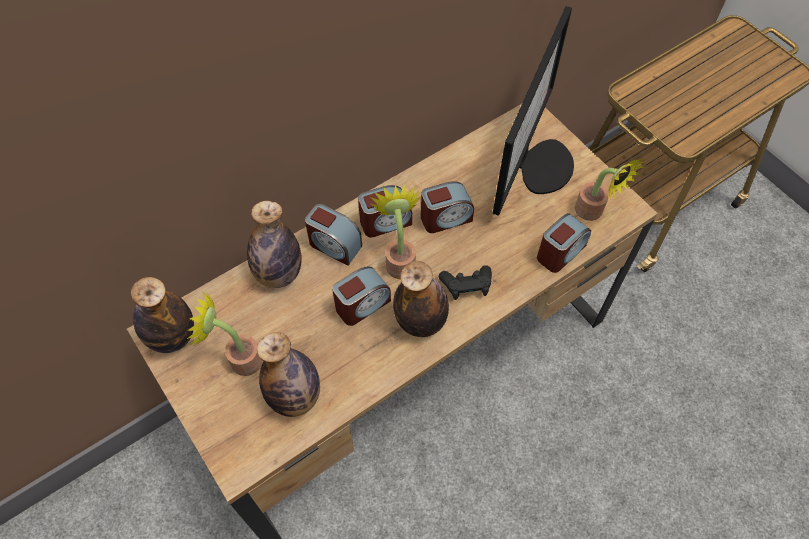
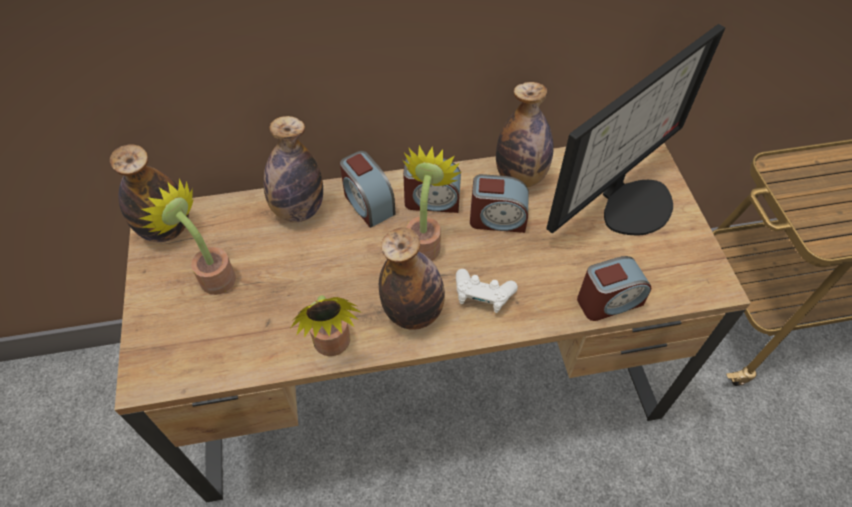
camera: 25 degrees right, 5 degrees down
(295, 397) = (241, 335): bottle -> bottle (520, 177)
(362, 305) = (362, 271): alarm clock -> none
(466, 286) = (482, 295): black game controller -> white game controller
(593, 213) = (670, 274): potted plant -> potted plant (333, 346)

